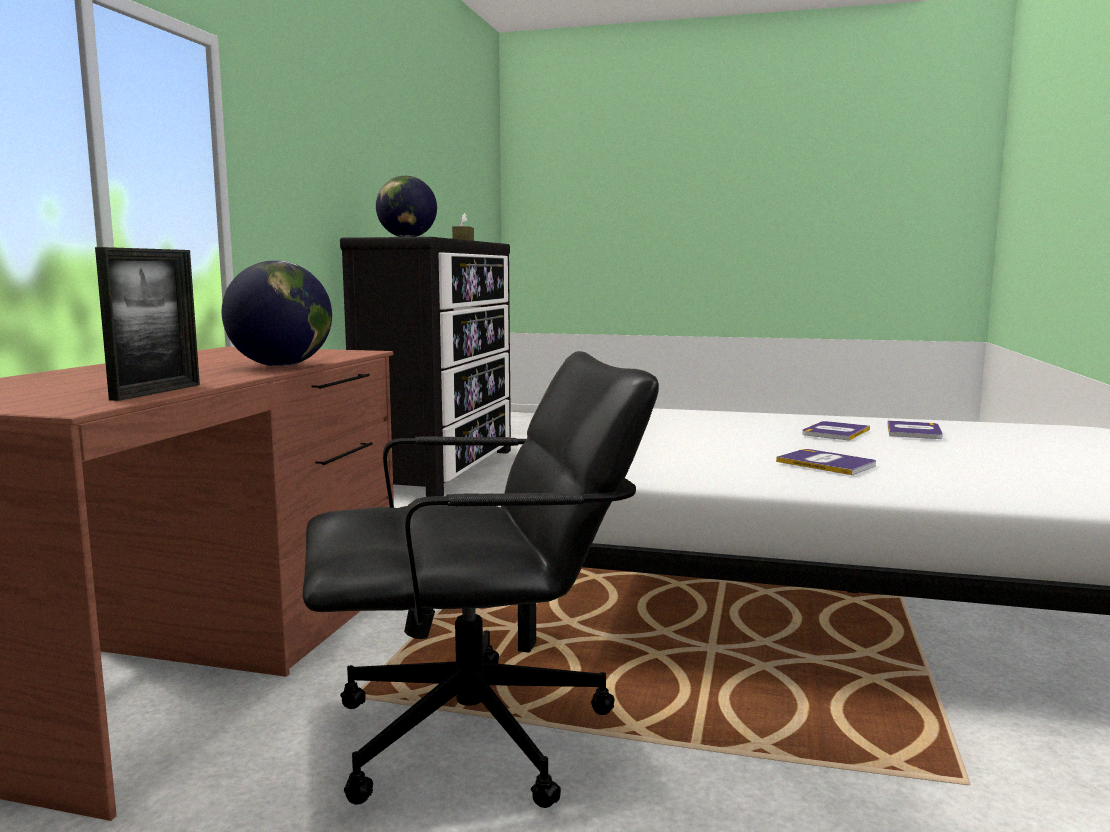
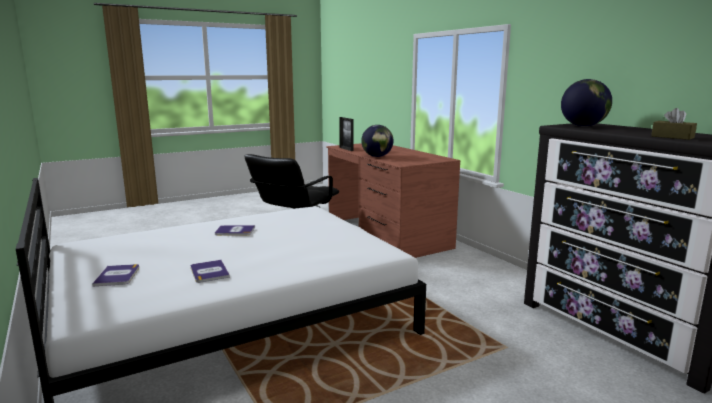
camera: 135 degrees right, 5 degrees up
(835, 432) = (252, 257): book -> book (117, 276)

